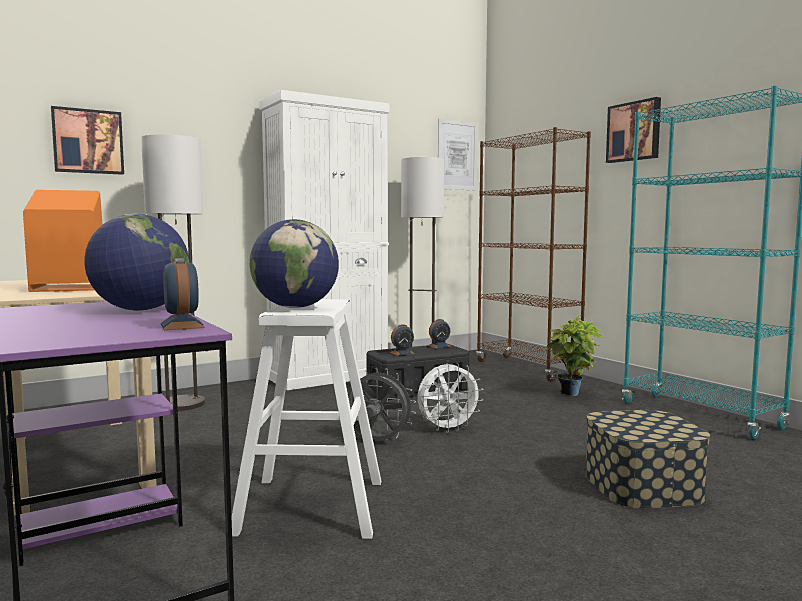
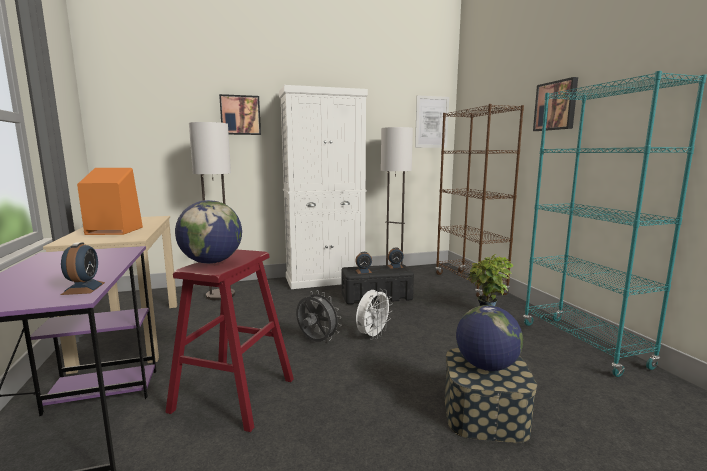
camera: 15 degrees right, 5 degrees up
(88, 141) = (166, 125): picture -> picture (240, 115)
(140, 310) = (103, 262): globe -> globe (486, 366)
(312, 506) = (234, 395): white stool -> red stool
(448, 429) = (372, 336): white fan -> white fan turned 45 degrees counterclockwise

